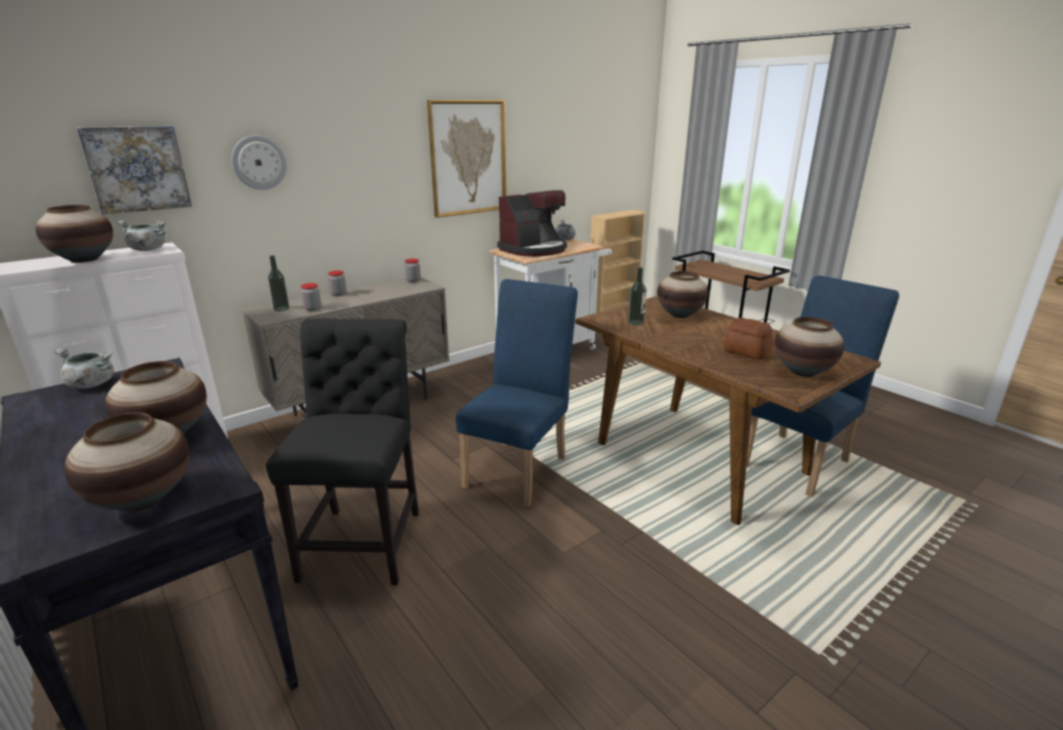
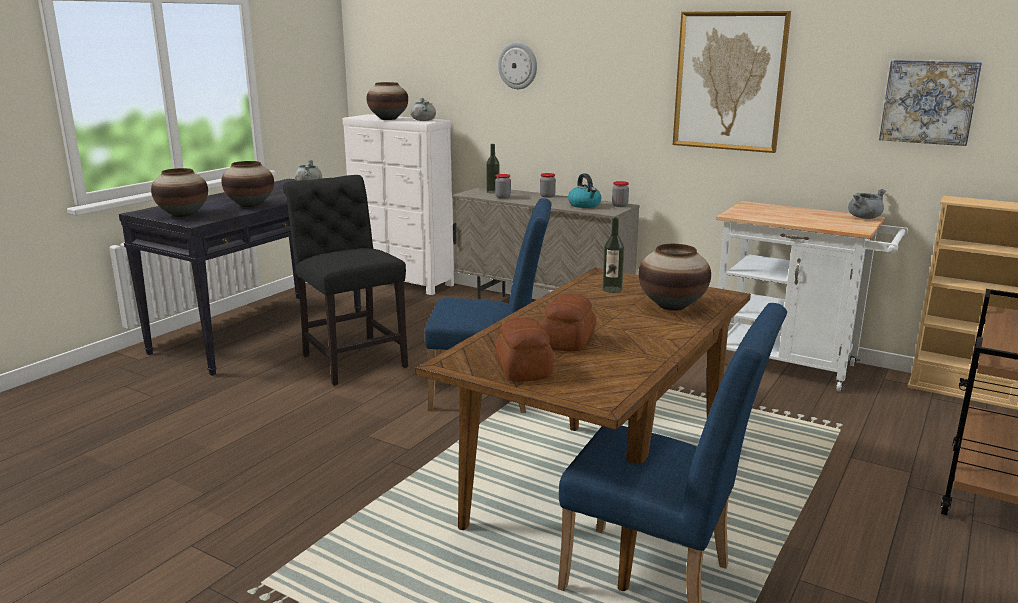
camera: 70 degrees right, 5 degrees down
(137, 169) = (444, 63): picture -> picture (929, 102)
(365, 540) = (352, 359): black chair -> black chair turned 105 degrees counterclockwise
(395, 289) = (585, 205): none -> kettle
(534, 249) = (779, 213): coffee machine -> none
(803, 372) = (523, 369): vase -> bread

